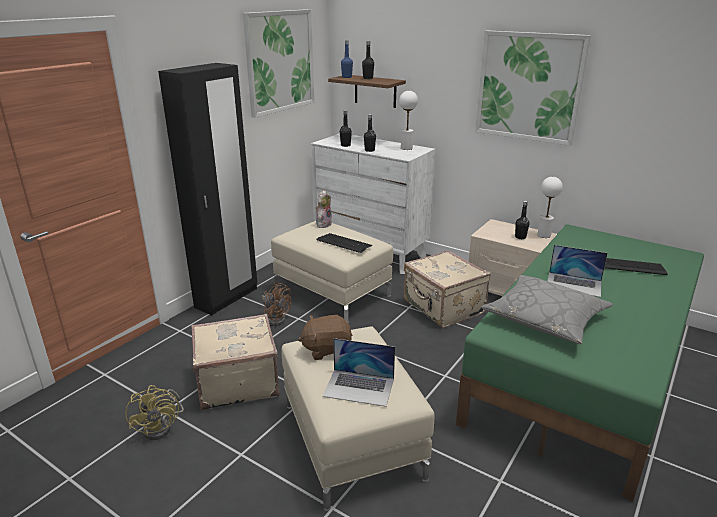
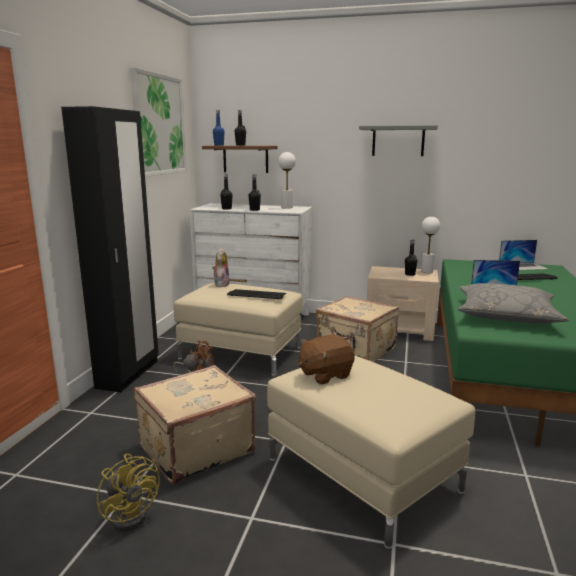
camera: 20 degrees left, 10 degrees down
(359, 387) = (391, 397): laptop -> laptop (523, 266)
(529, 87) = (398, 141): picture -> grey shelf

